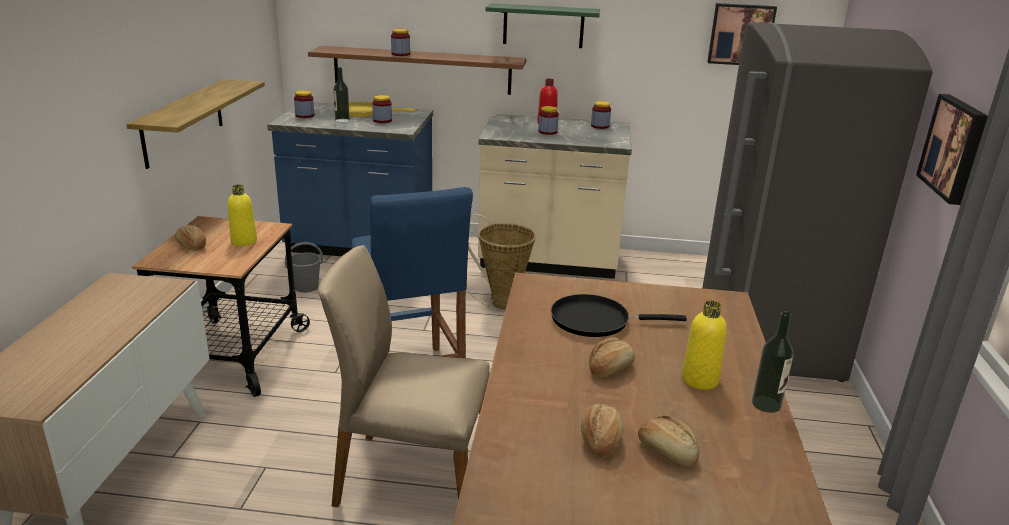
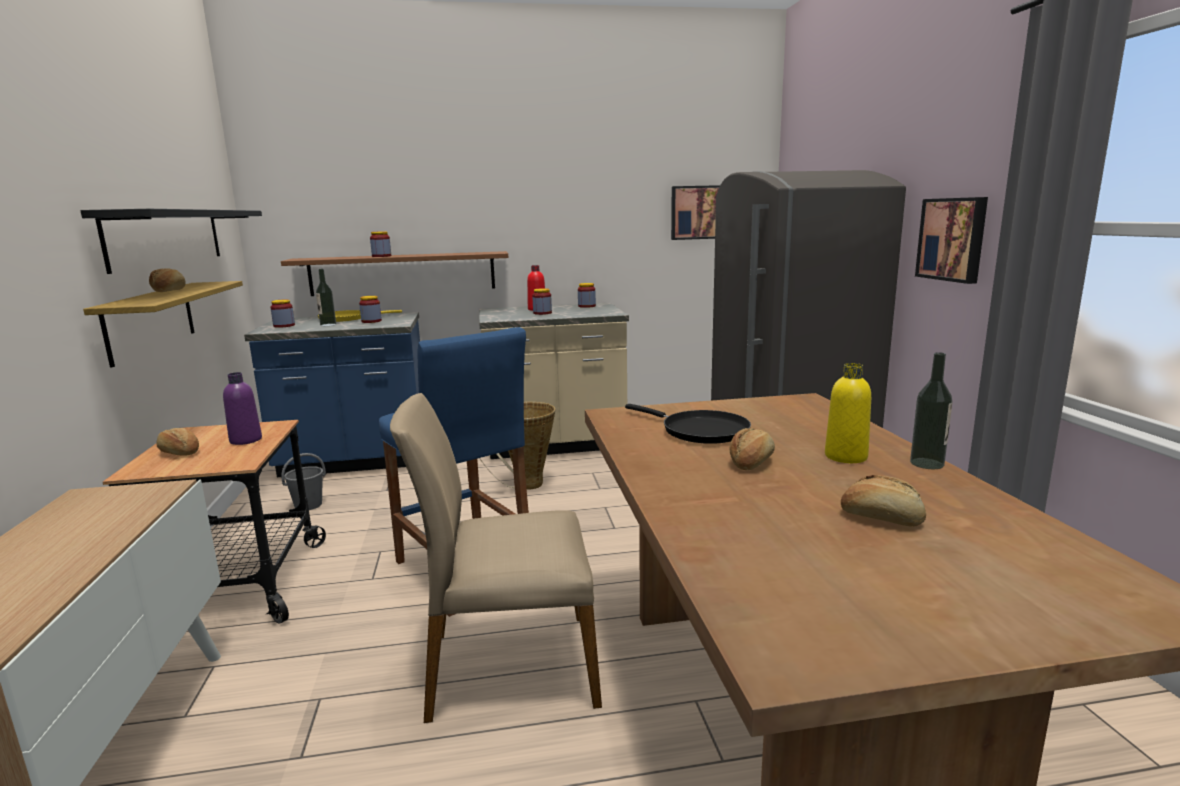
camera: 15 degrees left, 10 degrees down
(203, 42) = (167, 237): none -> black shelf
(244, 241) = (246, 440): yellow bottle -> purple bottle
(543, 26) = (519, 219): green shelf -> none
(595, 320) = (700, 431): black frying pan -> black frying pan turned 120 degrees counterclockwise
(600, 440) = (803, 521): bread -> bread (168, 291)

